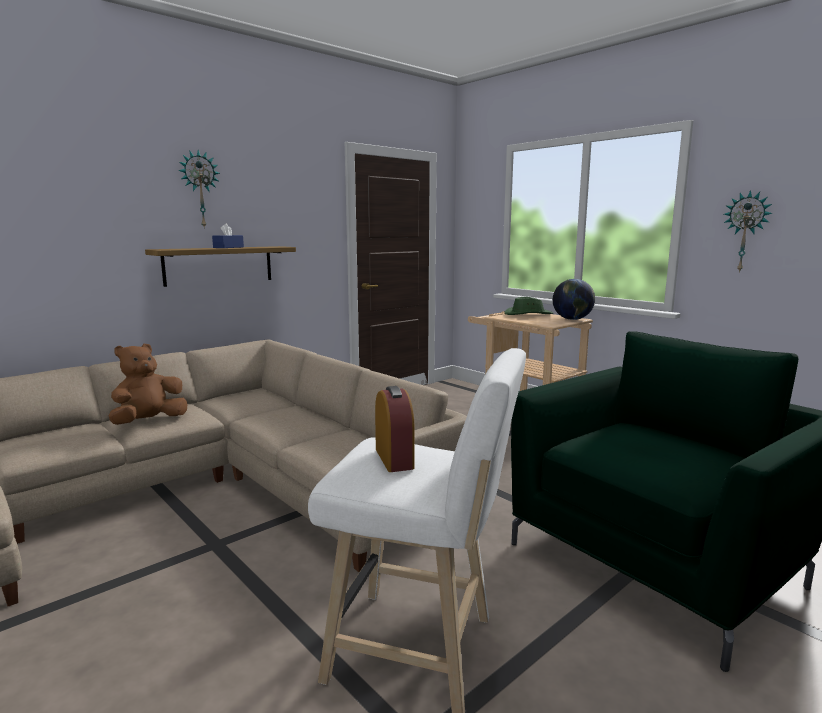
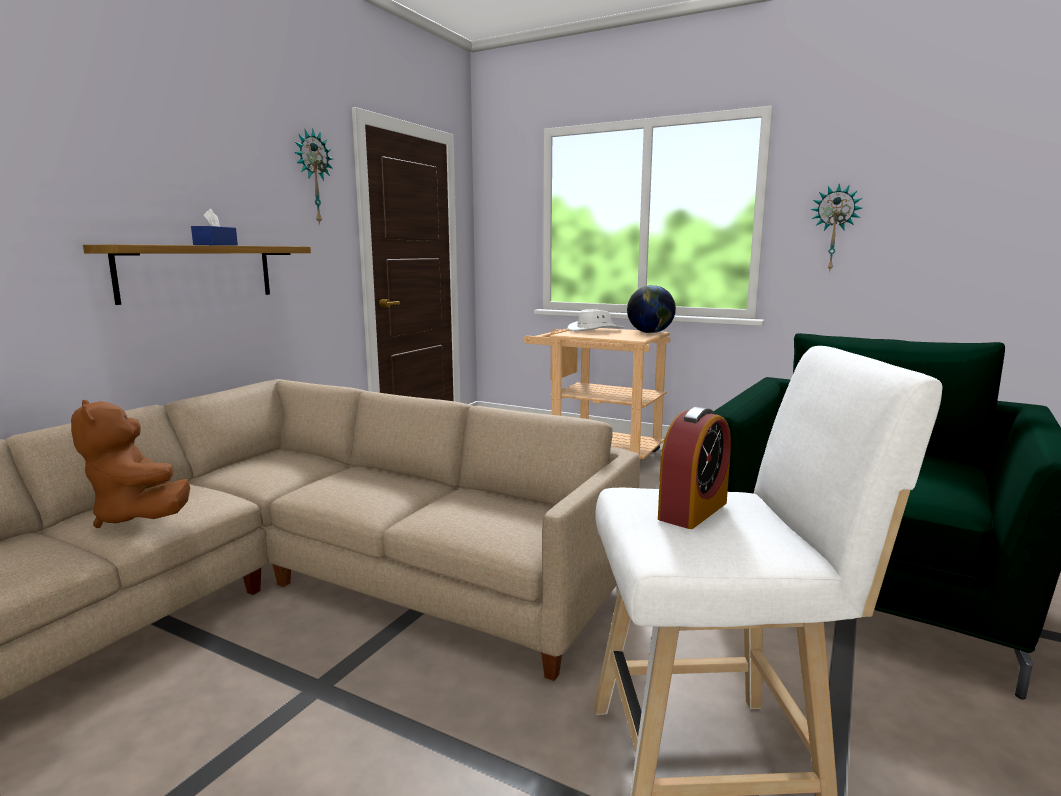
camera: 20 degrees left, 0 degrees up
(149, 421) = (140, 517): brown plush toy -> brown plush toy turned 60 degrees counterclockwise
(199, 189) = (164, 155): wall clock -> wall clock (313, 177)
(394, 458) = (693, 510): alarm clock -> alarm clock turned 75 degrees clockwise
(528, 314) = (595, 330): green hat -> white hat

